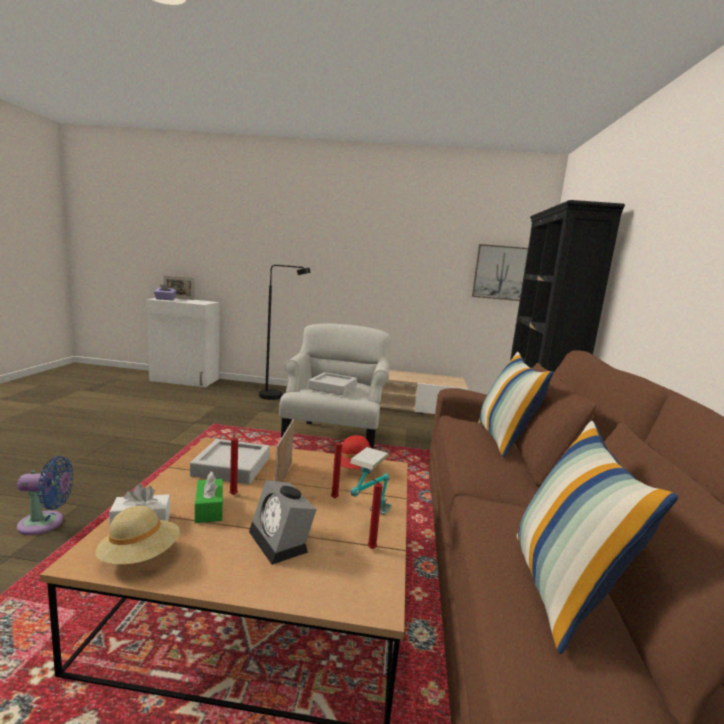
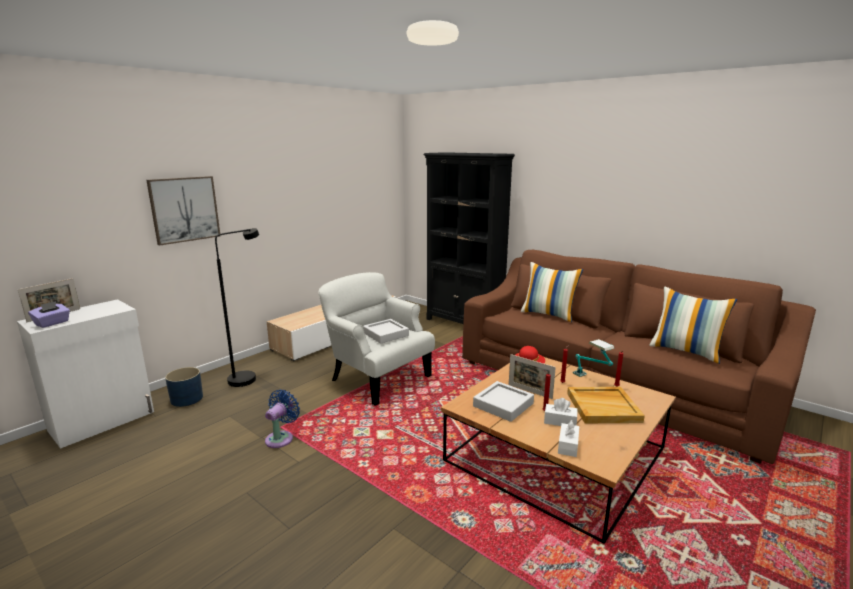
camera: 55 degrees left, 5 degrees up
(46, 523) = (414, 550): blue fan -> blue fan (281, 438)
(139, 557) = (607, 449): beige hat -> none
(209, 509) = (560, 421): green tissue box -> white tissue box
(229, 389) = (187, 399): none -> blue planter
(281, 542) = (603, 407): alarm clock -> beige tray
(501, 272) = (380, 195): picture -> picture (184, 209)

